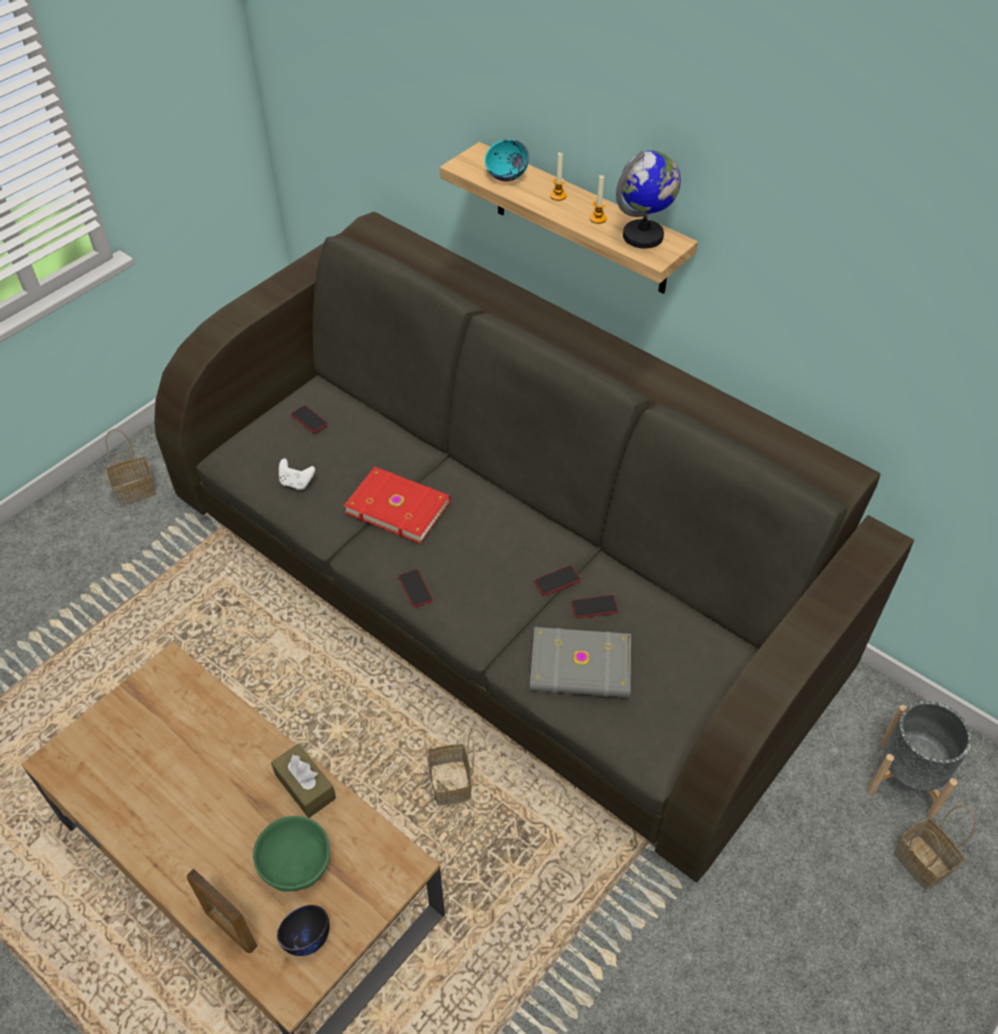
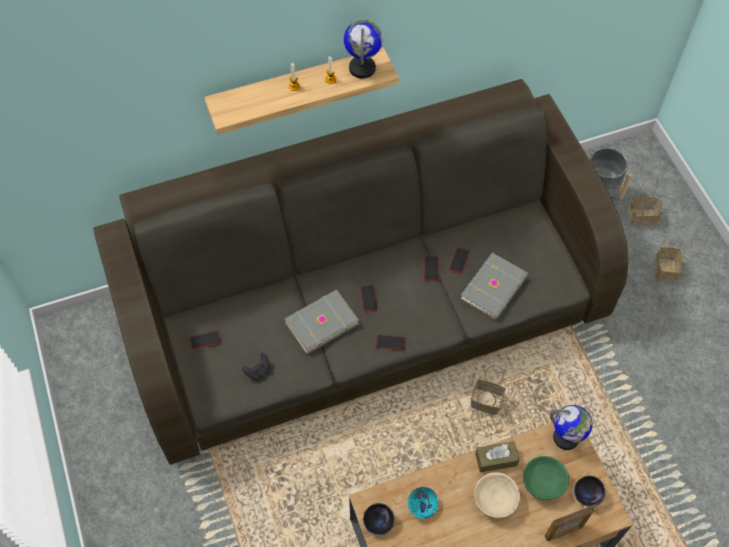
camera: 60 degrees left, 10 degrees up
(134, 492) = (133, 496): basket -> basket (666, 271)
(146, 689) = (378, 523): none -> black bowl
(238, 812) = (494, 501): none -> beige bowl
(296, 482) = (258, 371): white game controller -> black game controller
(389, 866) = (566, 438): none -> globe
(398, 506) = (320, 322): red book -> grey book
(466, 538) = (368, 298): none -> phone
(506, 177) = (255, 101): turquoise bowl -> turquoise bowl (422, 506)

